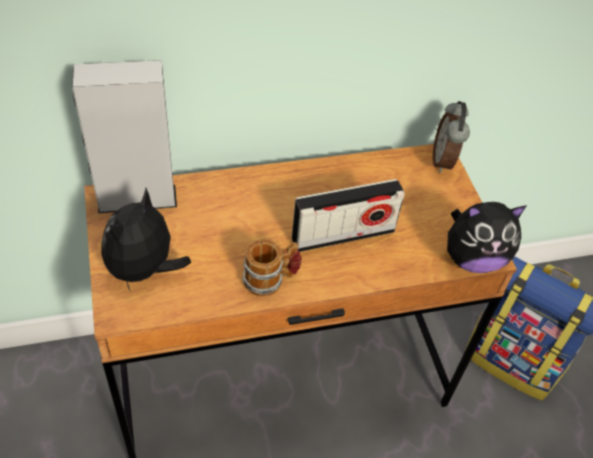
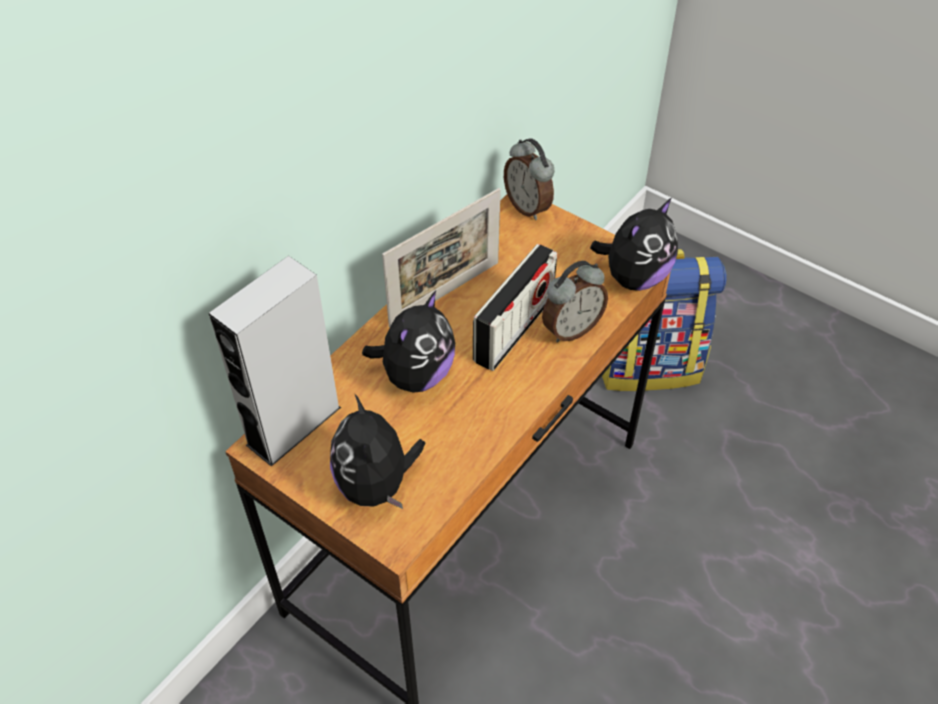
camera: 35 degrees left, 0 degrees up
(244, 219) = (416, 375): none -> plush toy
(271, 280) = (496, 411): mug -> none
(321, 181) = (445, 294): none -> picture frame
(384, 262) = (571, 329): none -> alarm clock

